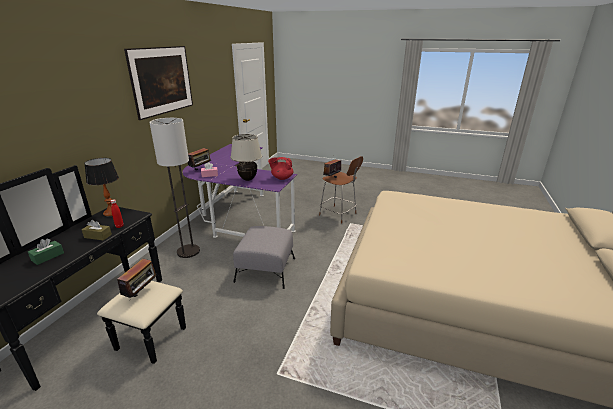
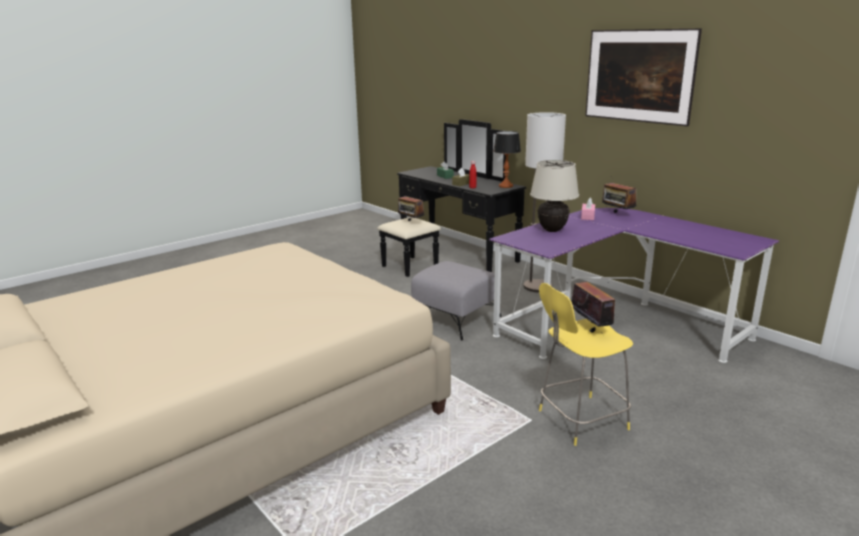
camera: 120 degrees right, 5 degrees down
(281, 178) = (538, 246): red teapot -> none
(339, 214) = (580, 420): brown stool -> yellow stool

